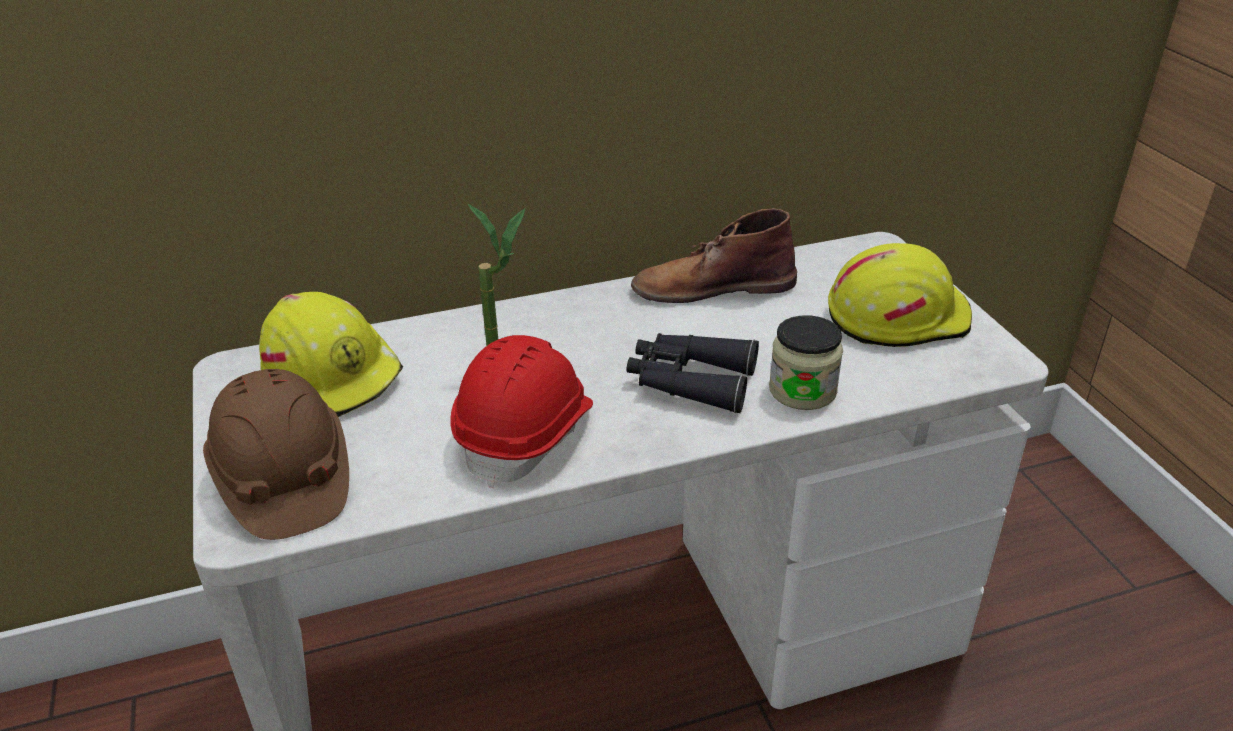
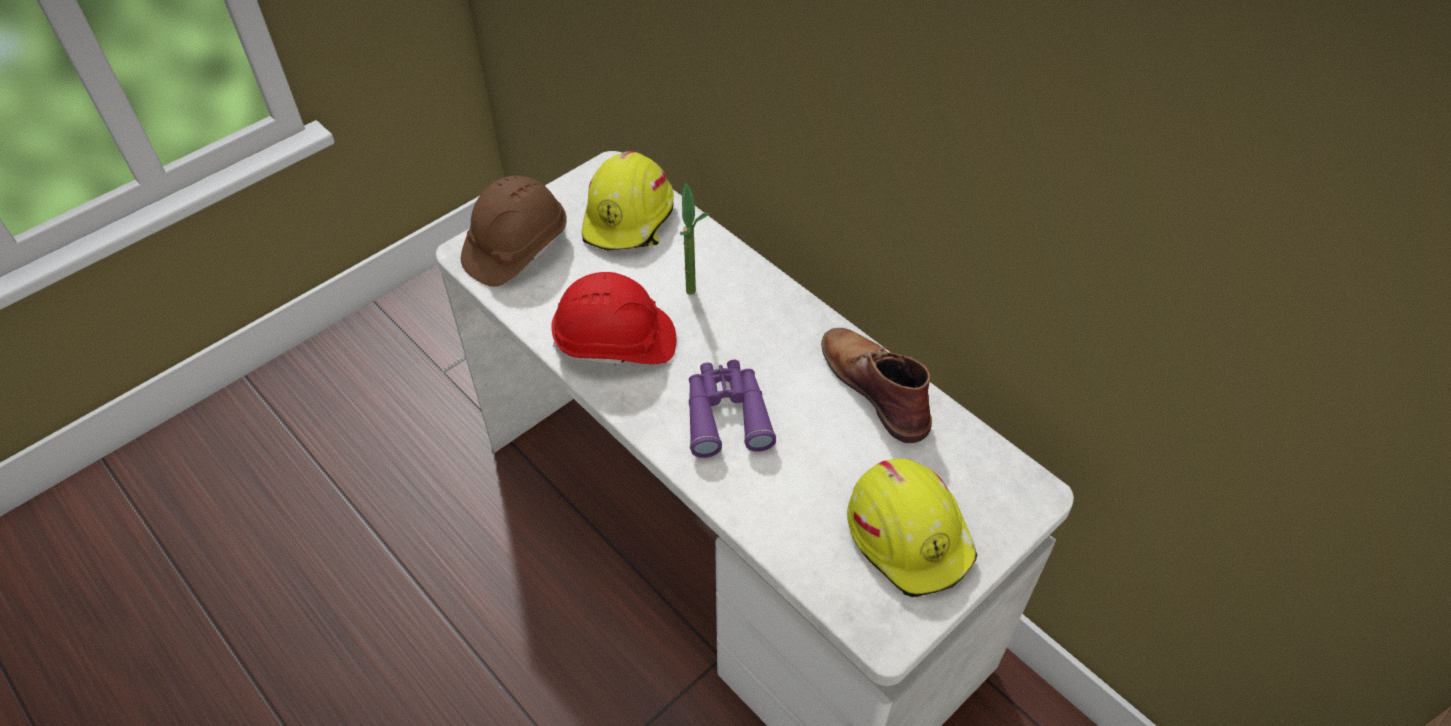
camera: 65 degrees right, 15 degrees up
(690, 381) = (726, 414): black binoculars -> purple binoculars
(802, 390) = (753, 491): jar -> none

